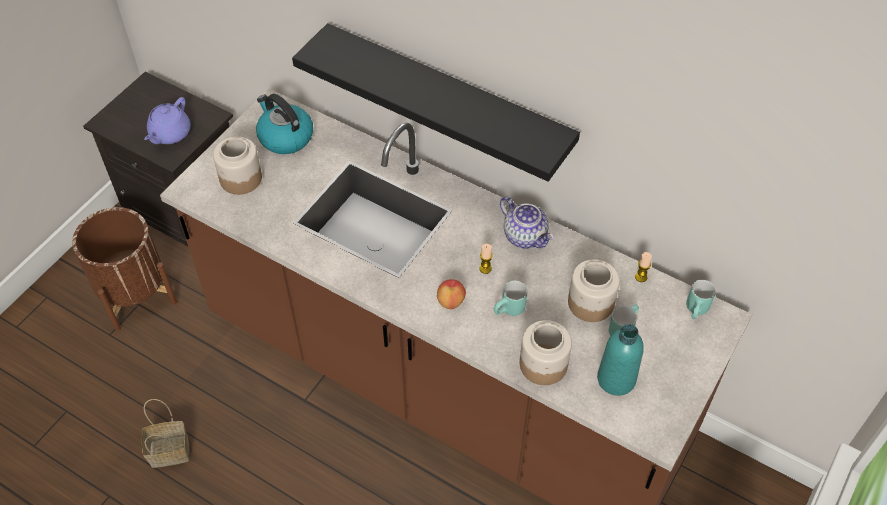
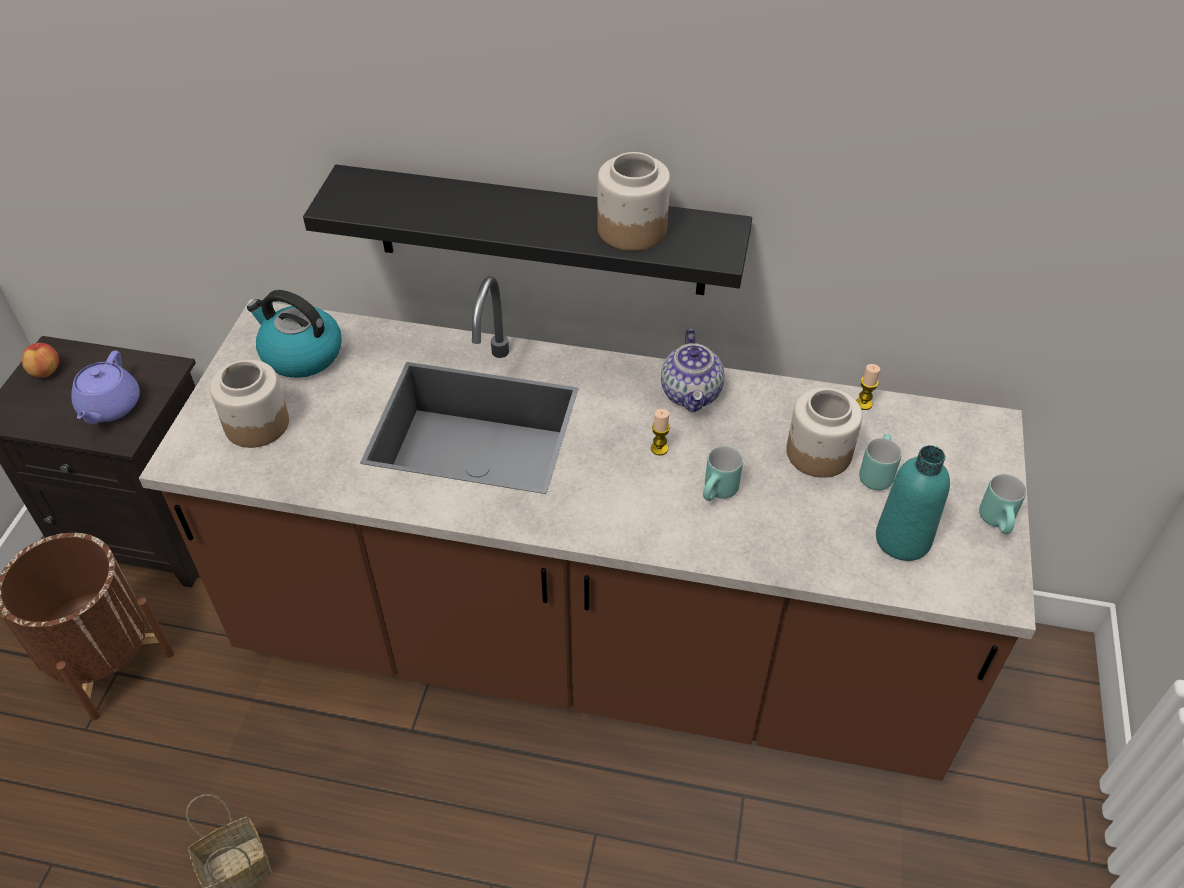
camera: 20 degrees left, 5 degrees down
(451, 301) = (633, 504): apple -> apple (46, 371)
(525, 236) = (692, 394): teapot -> teapot turned 60 degrees clockwise
(542, 364) = (798, 549): jar -> jar (631, 229)
(697, 311) = (955, 425): turquoise mug -> turquoise mug (1000, 522)

